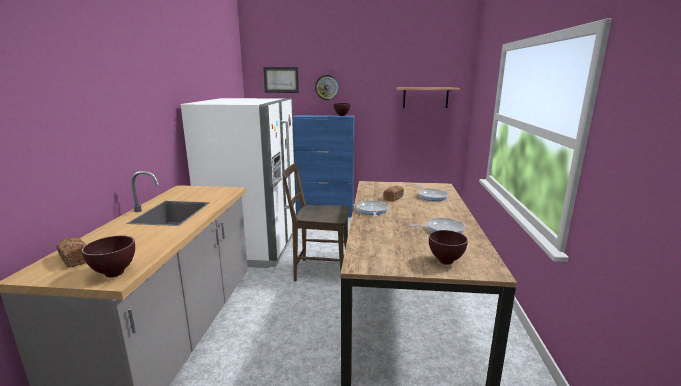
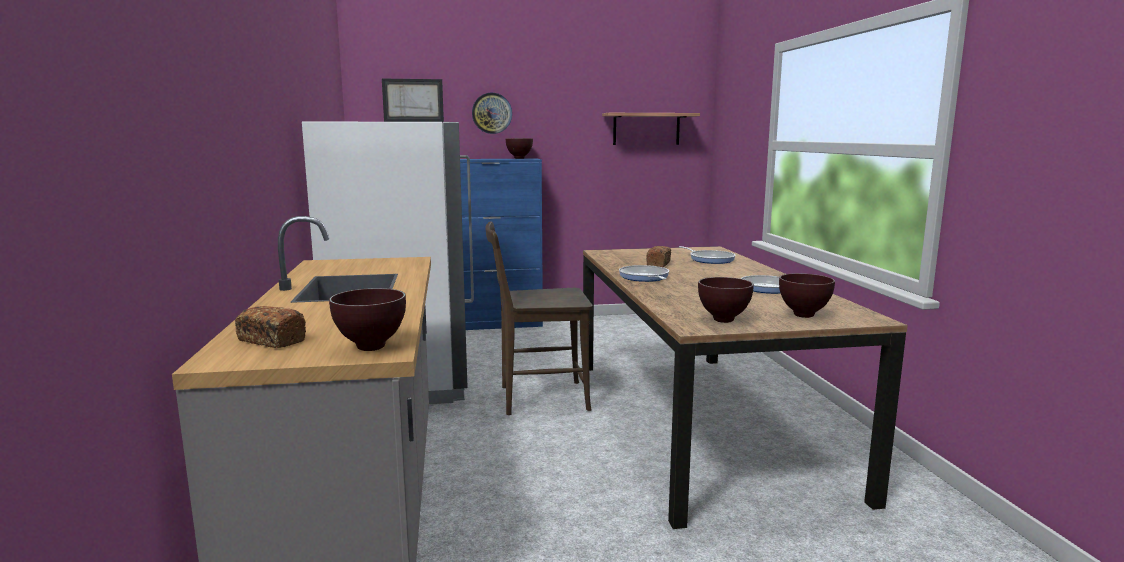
camera: 15 degrees left, 5 degrees down
(384, 260) = (723, 320): none -> brown bowl

